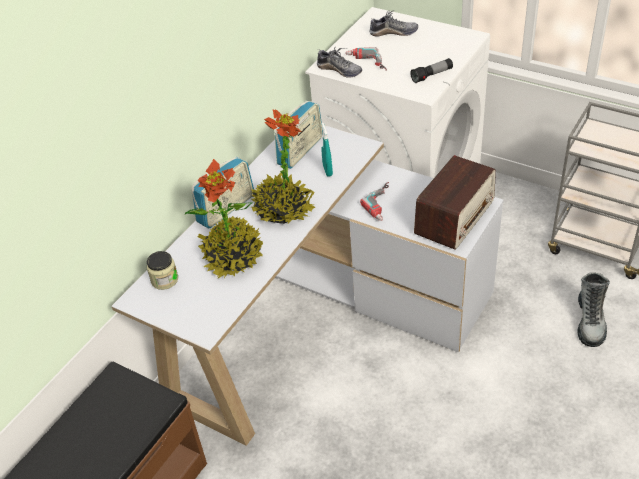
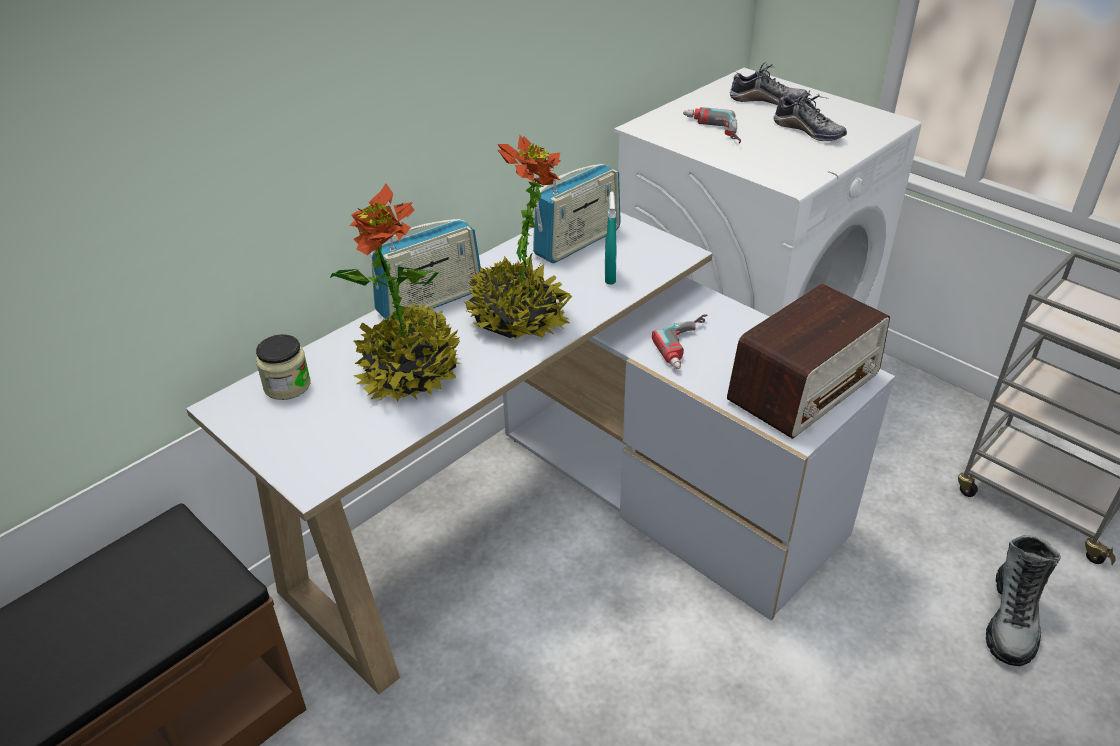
camera: 10 degrees right, 5 degrees down
(339, 70) = (667, 134): shoe -> shoe (808, 131)
(432, 75) = (812, 161): flashlight -> none

